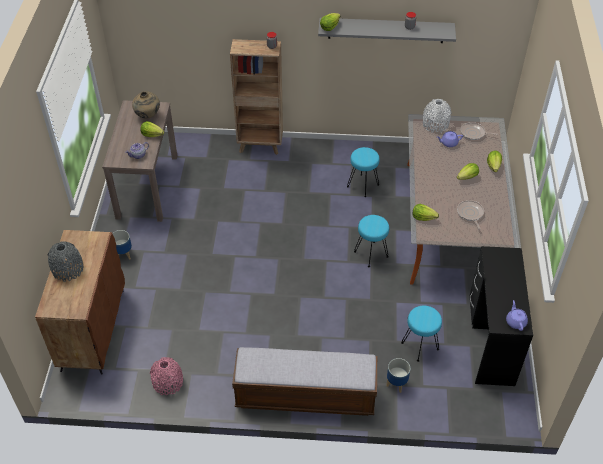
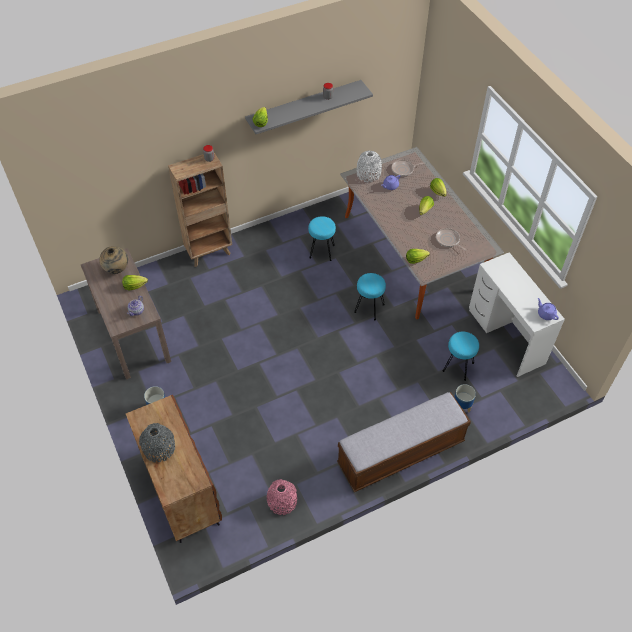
camera: 30 degrees left, 5 degrees up
(491, 341) = (506, 337): black desk -> white desk

